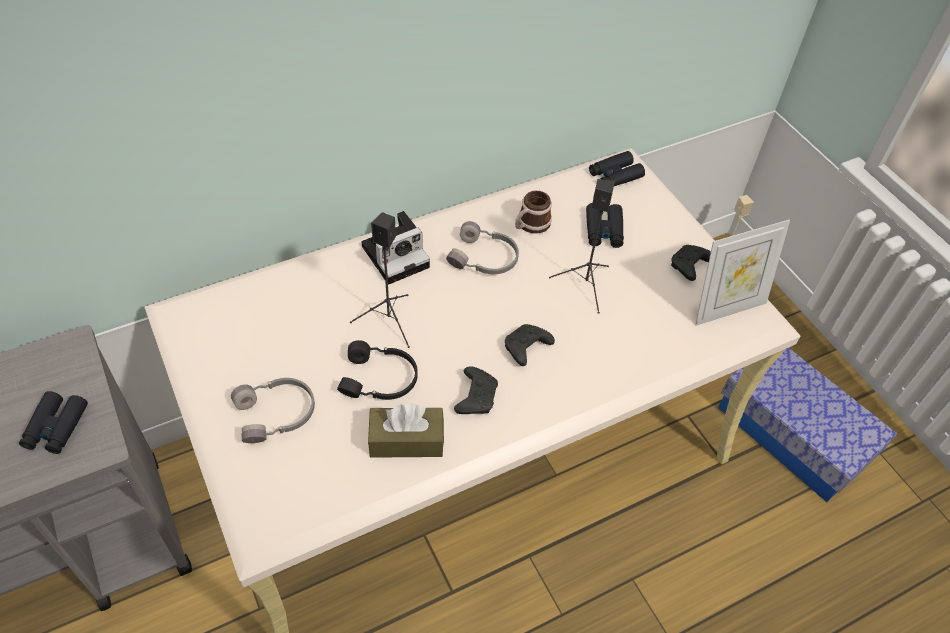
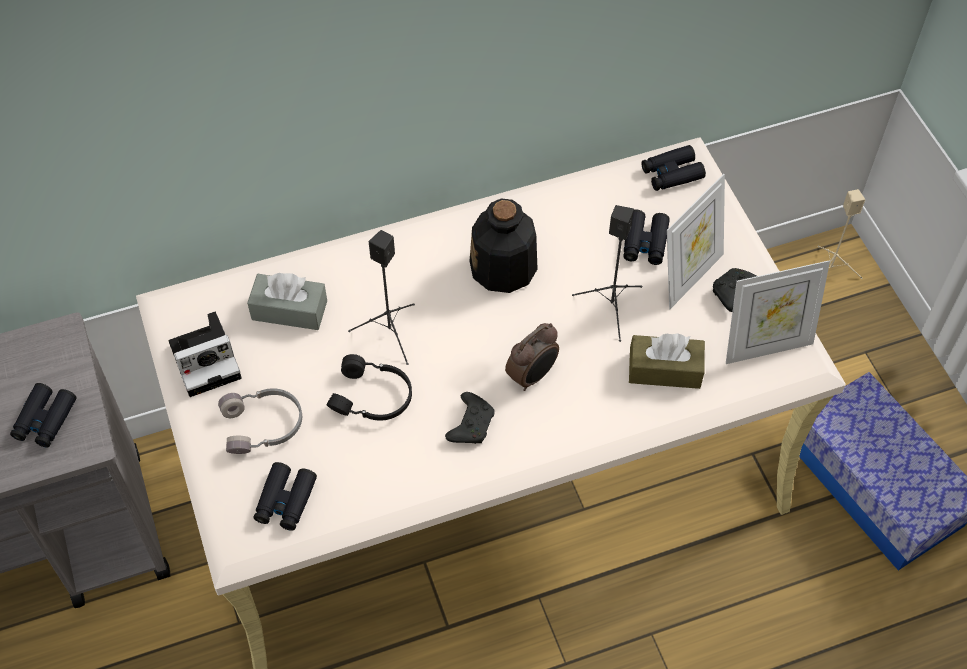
camera: 10 degrees right, 5 degrees up
(292, 308) = (289, 310): none -> grey tissue box
(305, 484) = (285, 501): none -> black binoculars
(397, 255) = (408, 256): camera -> camera (208, 359)
(406, 440) = (392, 465): brown tissue box -> brown tissue box (664, 370)
(484, 259) = (503, 267): grey headphones -> bottle
(526, 349) = (532, 376): black game controller -> alarm clock
(530, 225) = (562, 230): mug -> none
(647, 255) = (689, 276): none -> picture frame

